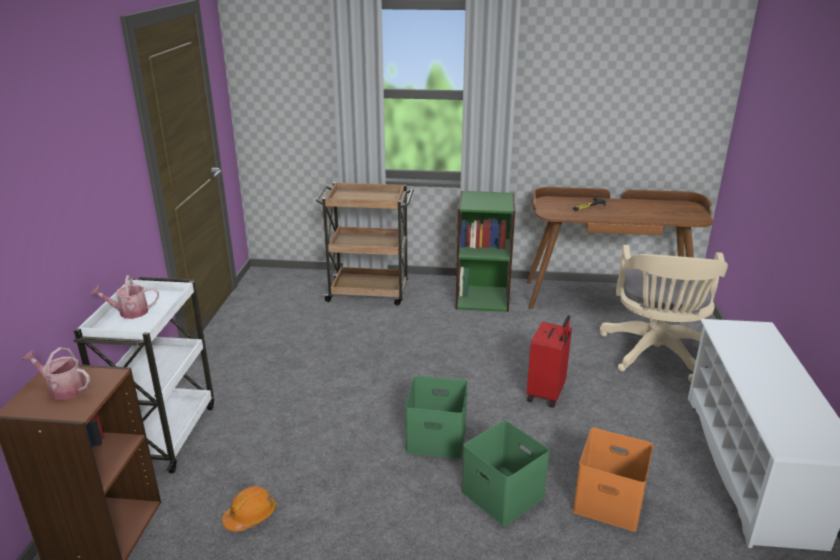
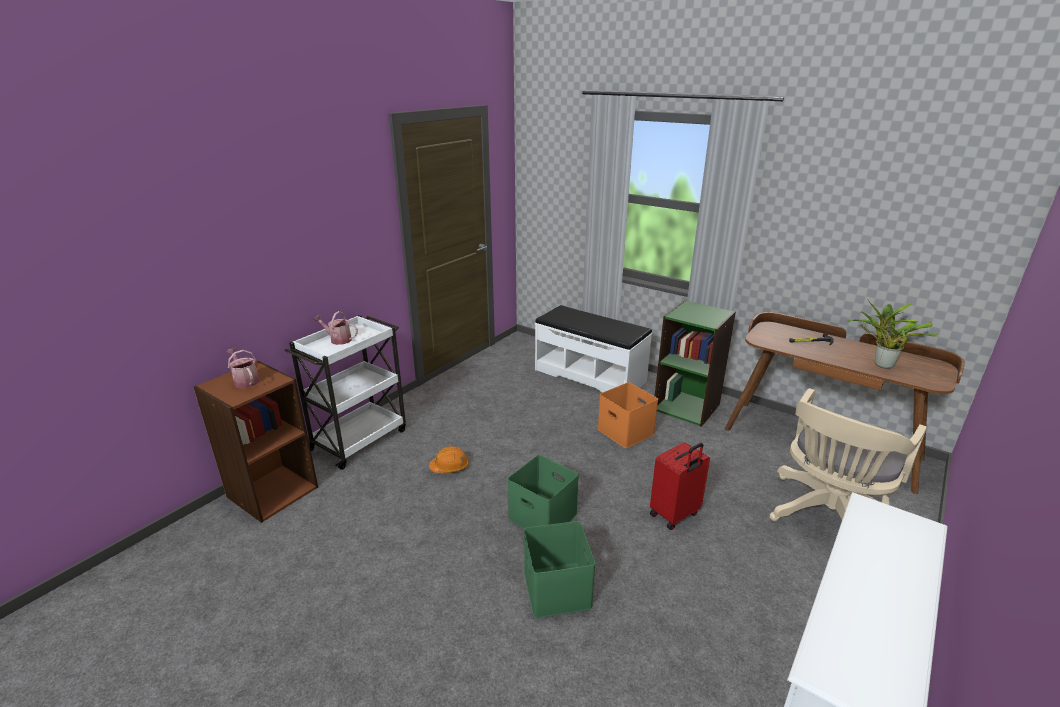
camera: 30 degrees right, 0 degrees up
(250, 516) = (361, 521): orange hard hat -> orange hard hat (449, 467)
(369, 292) = (590, 375): brown cart -> white bench
(607, 501) = (648, 641): orange storage box -> orange storage box (624, 431)
(652, 213) = (880, 364): none -> potted plant

